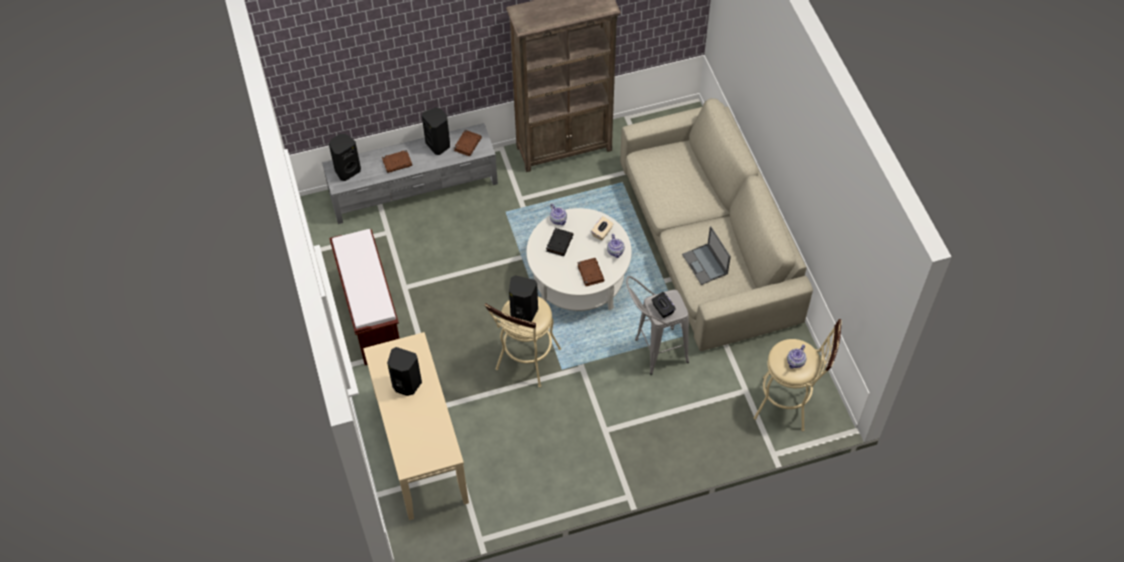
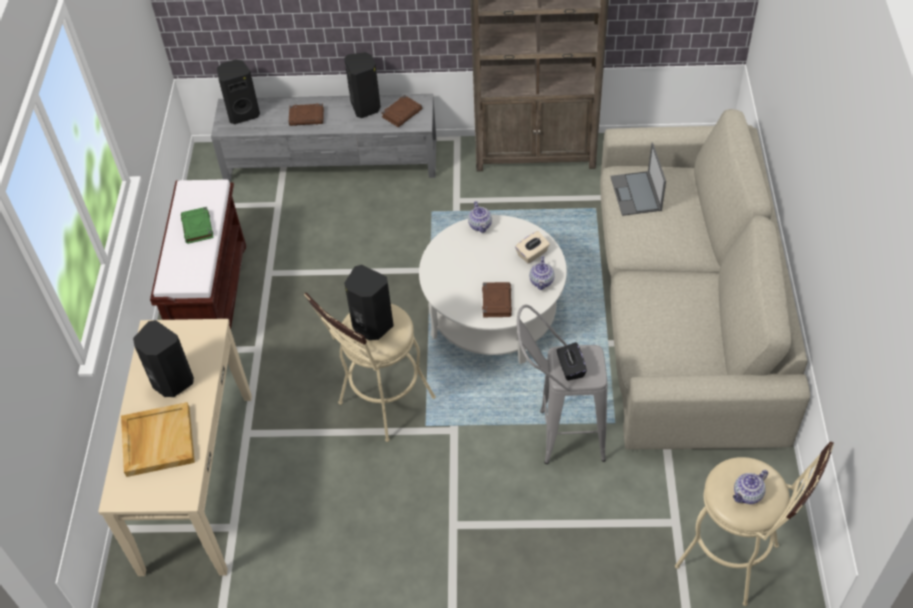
camera: 20 degrees right, 5 degrees down
(365, 270) = (198, 227): none -> green book
(416, 425) = (157, 441): none -> beige tray
(559, 243) = (470, 254): black book -> none
(705, 264) = (662, 327): laptop -> laptop (636, 194)

